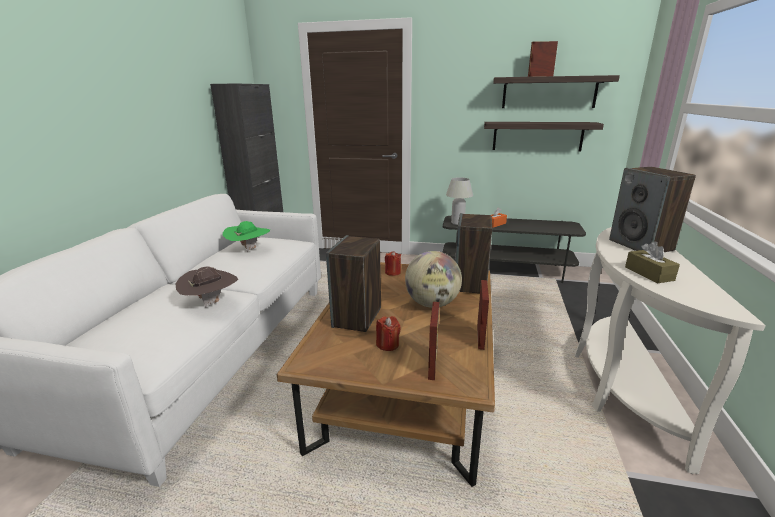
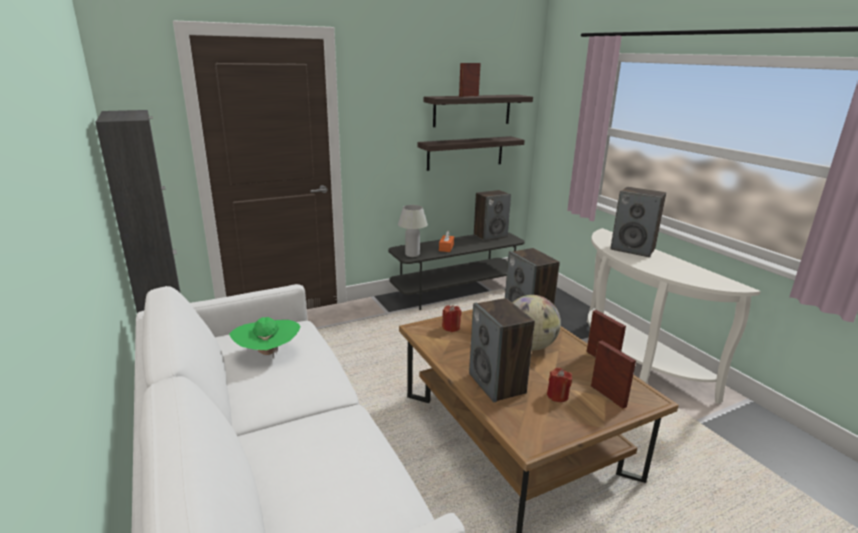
camera: 40 degrees left, 0 degrees up
(211, 302) = (349, 432): brown hat -> none
(554, 223) = (490, 236): none -> speaker
(649, 274) = (672, 272): brown tissue box -> none

